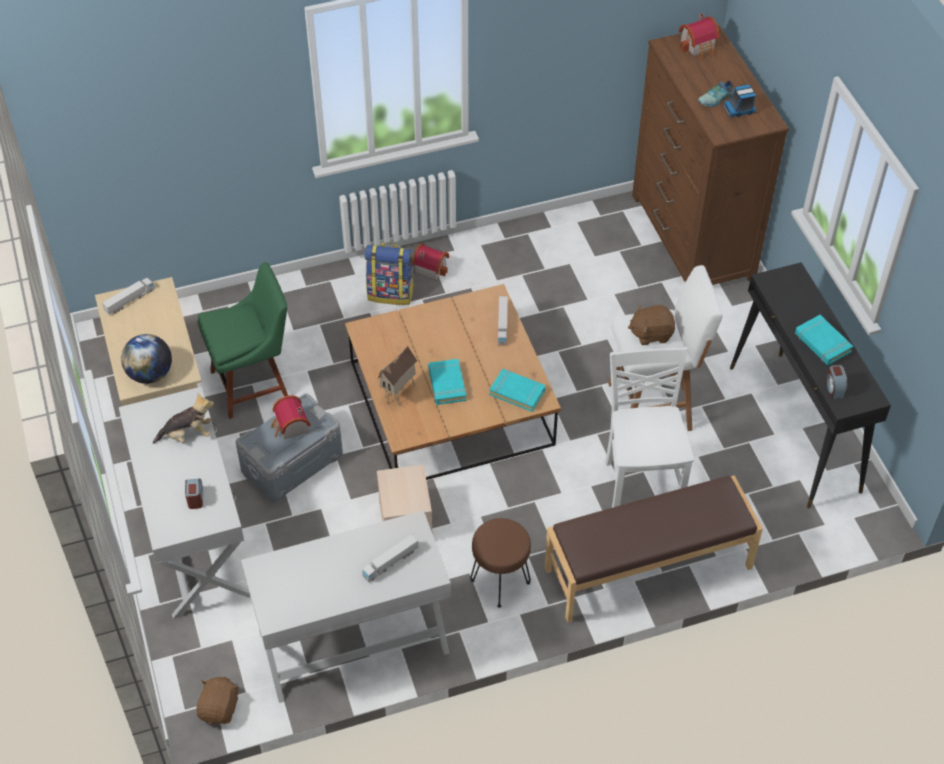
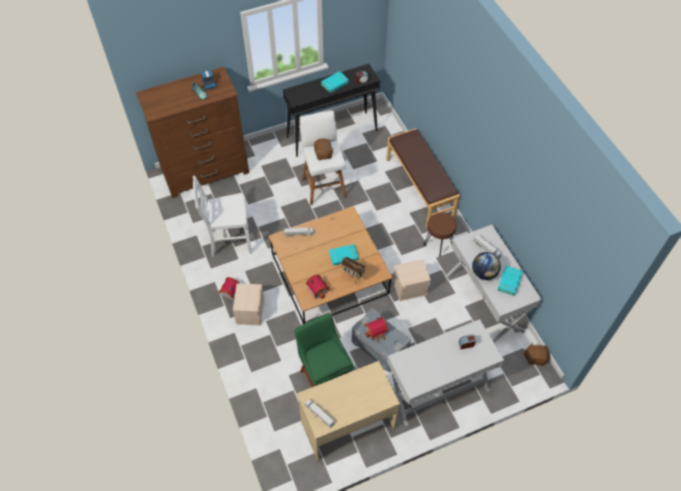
camera: 95 degrees left, 5 degrees up
(150, 374) = (378, 389): globe -> globe (484, 273)
(188, 435) = (424, 356): plush toy -> none
(391, 293) = (250, 311): backpack -> beige storage box
(517, 392) = (345, 224): turquoise book -> turquoise book (509, 282)
(640, 489) = (375, 191): white chair -> white chair (229, 241)
(699, 46) = (154, 100): toy house -> toy house (318, 289)

